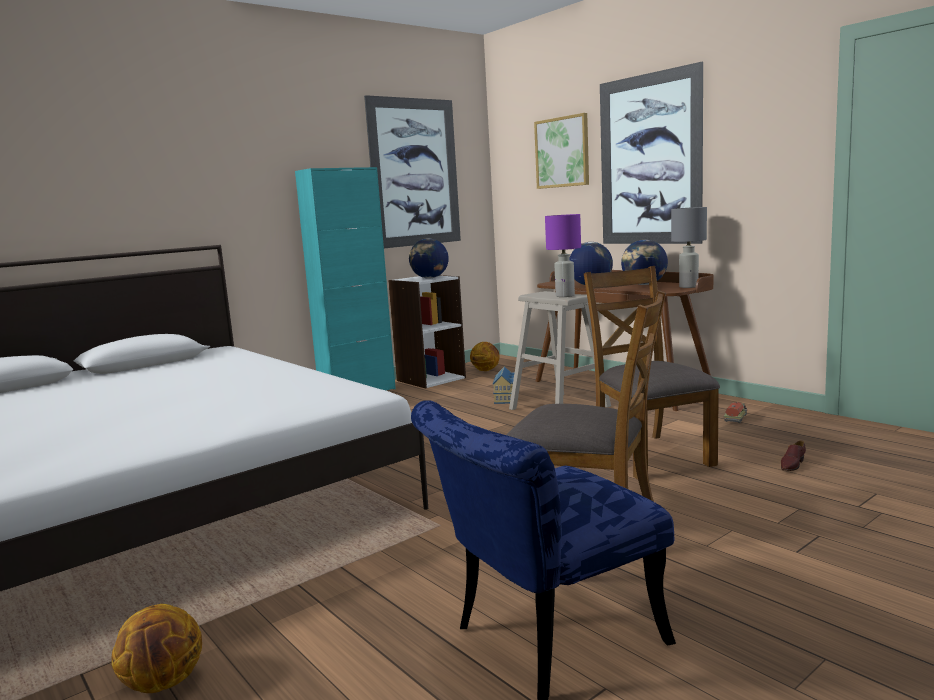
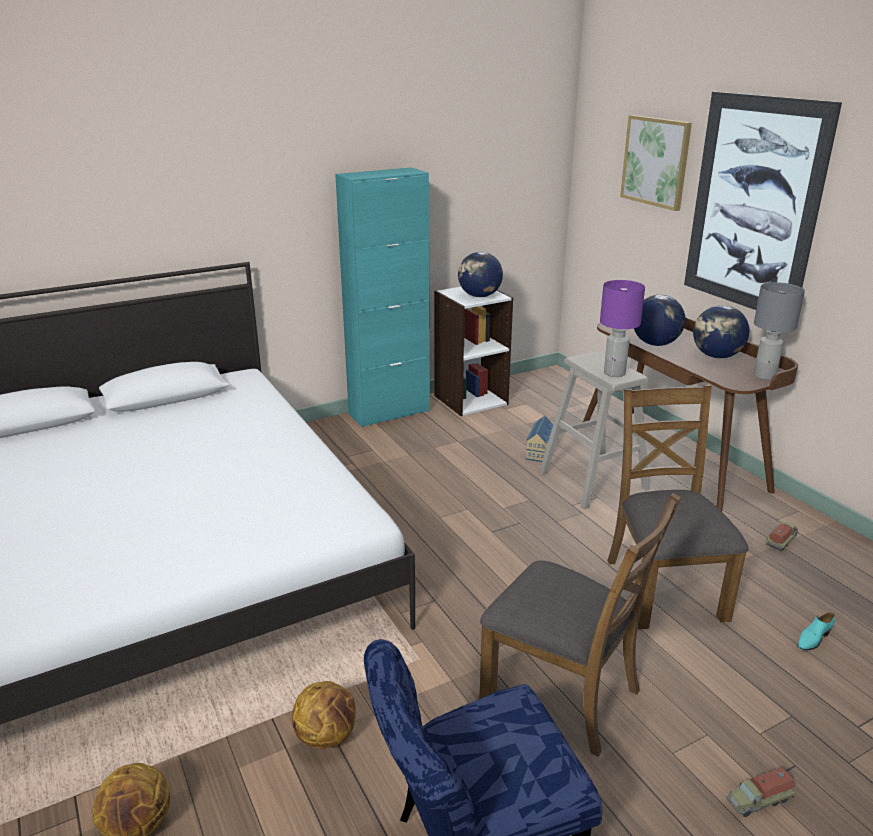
camera: 10 degrees right, 15 degrees up
(414, 172) = (477, 165): picture -> none
(486, 370) = (533, 393): basketball -> basketball (327, 736)
(792, 465) = (813, 638): brown shoe -> turquoise shoe
(798, 560) = (758, 800): none -> toy truck

